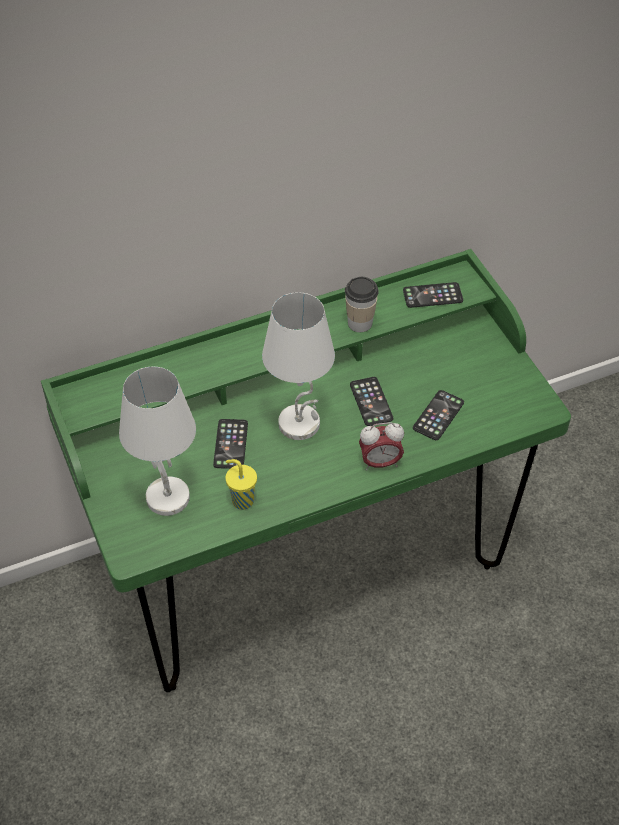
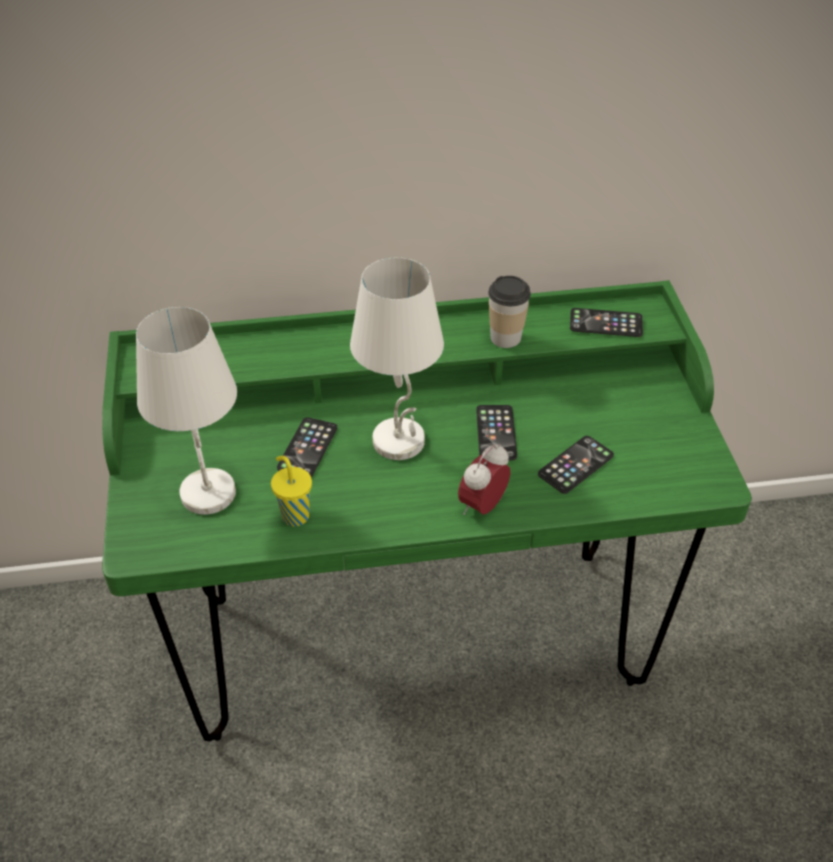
camera: 15 degrees right, 5 degrees down
(380, 463) = (482, 506): alarm clock -> alarm clock turned 120 degrees clockwise

